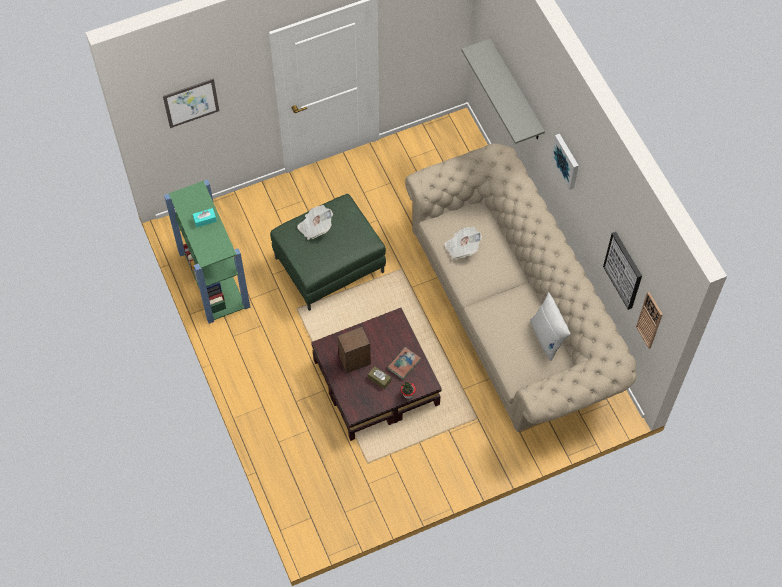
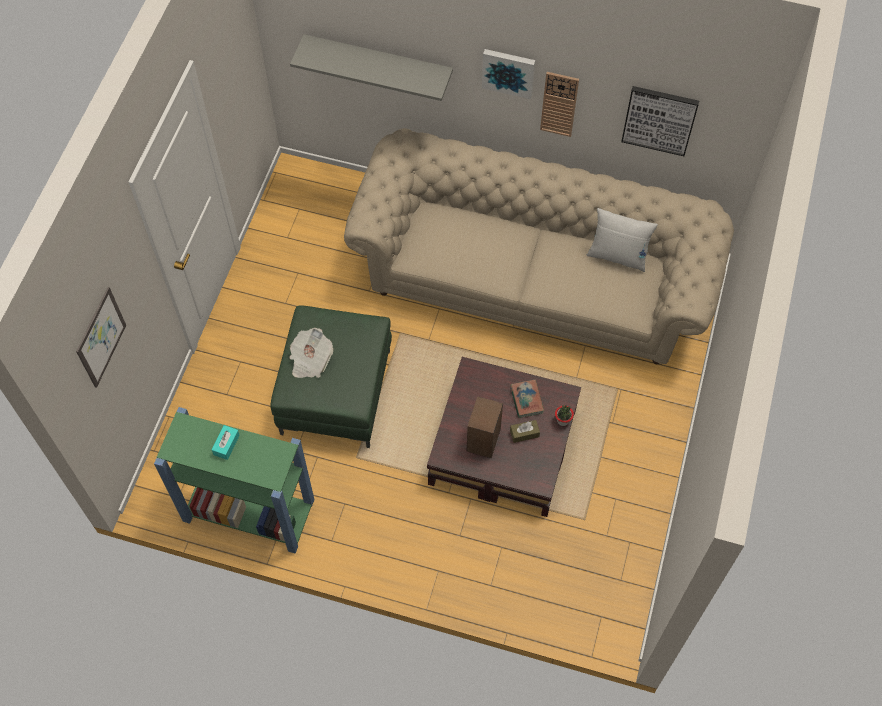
camera: 50 degrees left, 0 degrees up
(462, 247) = (457, 252): newspaper -> none
(650, 320) = (725, 141): wall clock -> wall clock (559, 104)

